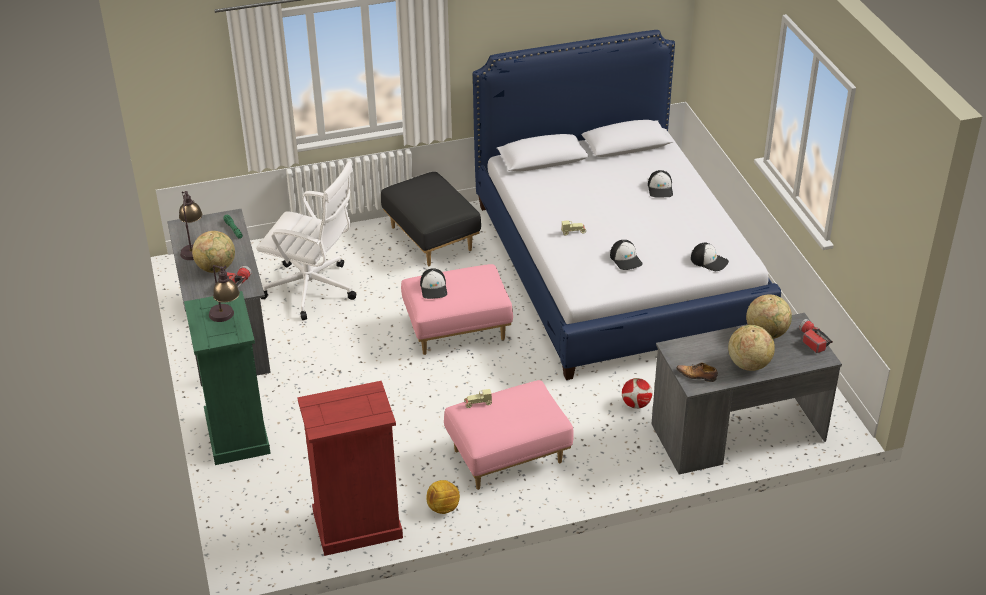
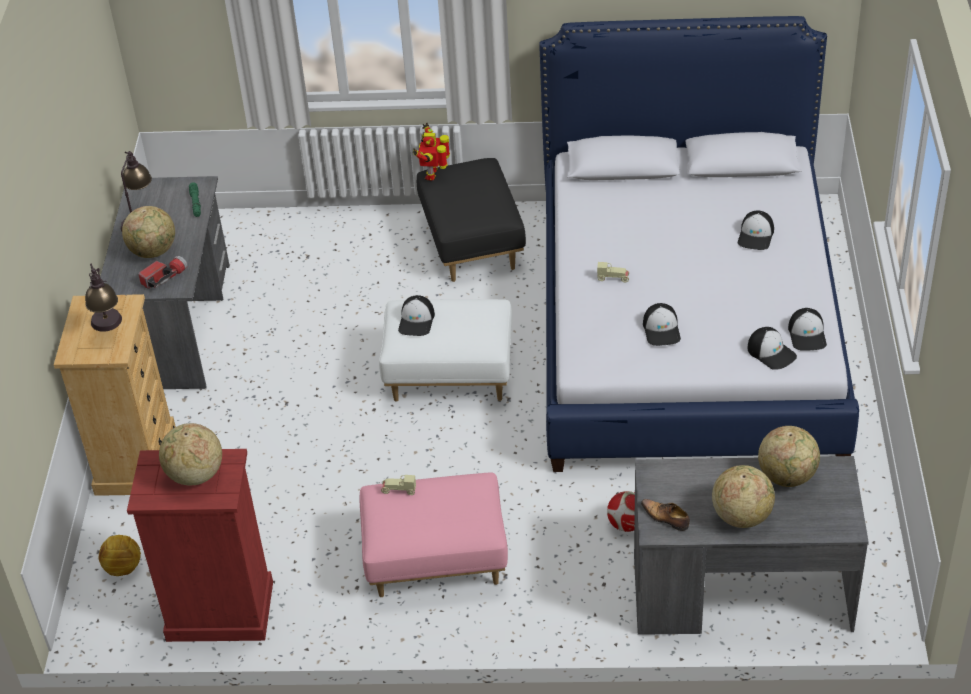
camera: 20 degrees right, 5 degrees up
(237, 433) = (135, 460): green dresser -> beige dresser
(313, 290) = (301, 288): white office chair -> none
(350, 405) = (195, 475): none -> globe
(396, 188) = (433, 174): none -> toy robot
(443, 508) = (329, 611): football -> football (123, 567)
(458, 330) = (450, 375): pink ottoman -> white ottoman
(728, 245) = (807, 334): none -> cap
(812, 340) = (844, 499): flashlight -> none

